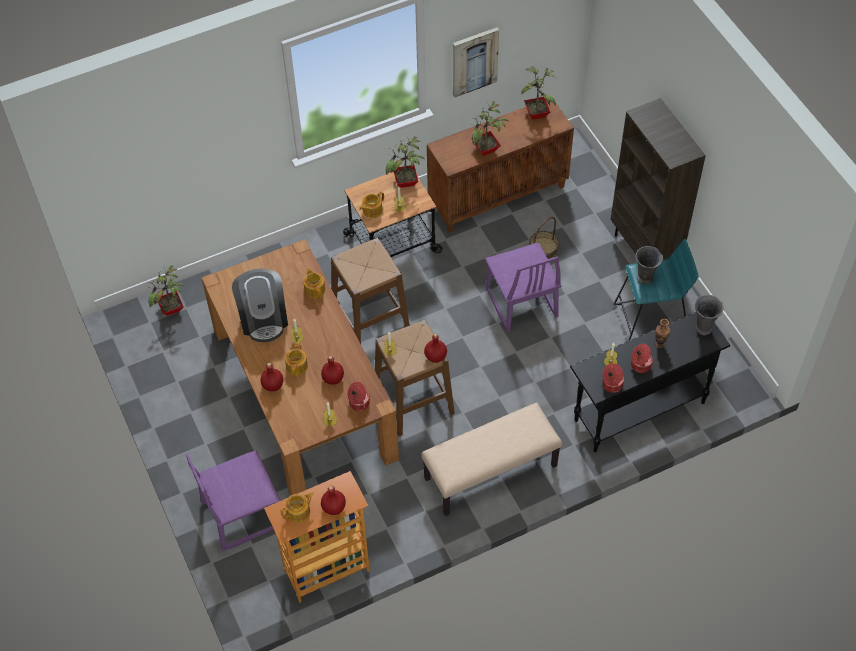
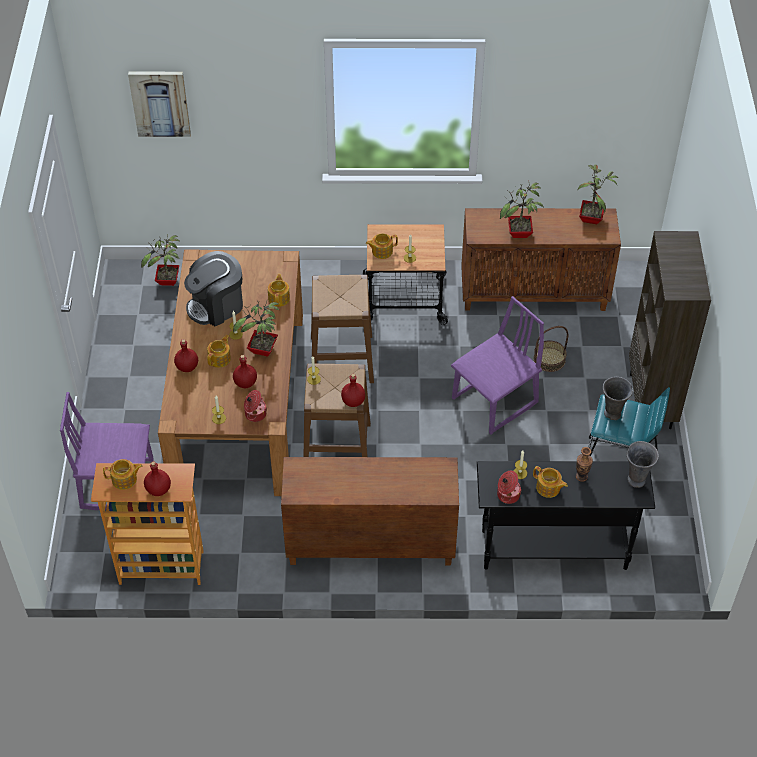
camera: 25 degrees right, 5 degrees down
(263, 318) = (216, 306): coffee machine -> coffee machine turned 45 degrees clockwise
(406, 183) = (429, 239): potted plant -> potted plant (262, 351)
(474, 61) = (537, 139): picture -> picture (160, 103)
(490, 473) = (369, 545): beige bench -> brown cabinet
(520, 303) = (495, 401): purple chair -> purple chair turned 135 degrees counterclockwise
(640, 365) = (548, 488): cooking pot -> teapot

